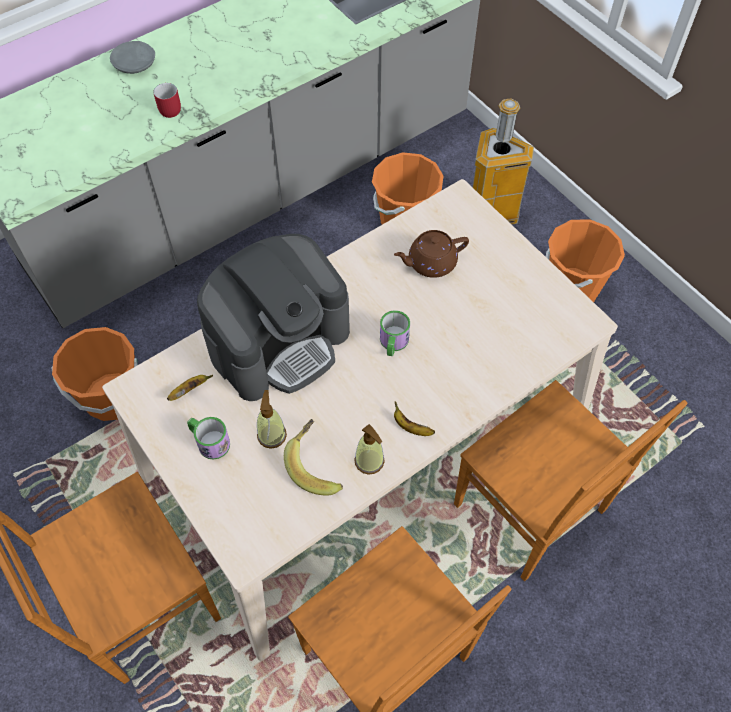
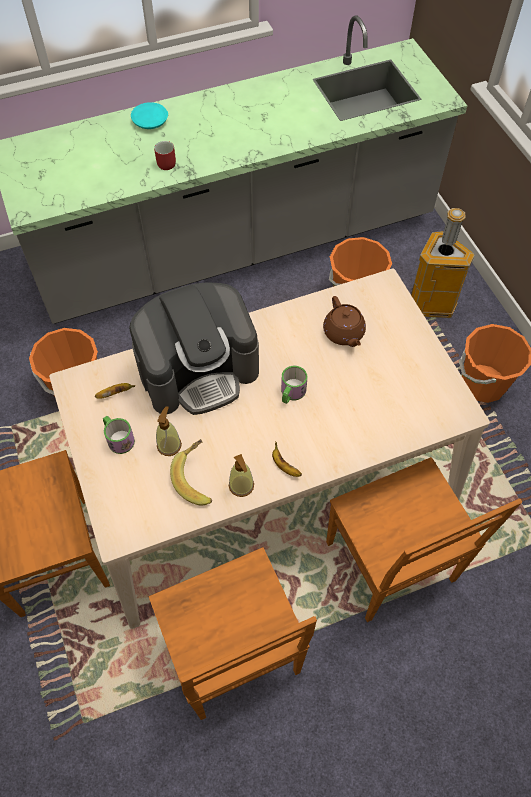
camera: 15 degrees right, 0 degrees up
(135, 64) = (150, 121): grey plate -> turquoise plate
(430, 263) = (344, 333): brown teapot -> brown teapot turned 105 degrees counterclockwise

